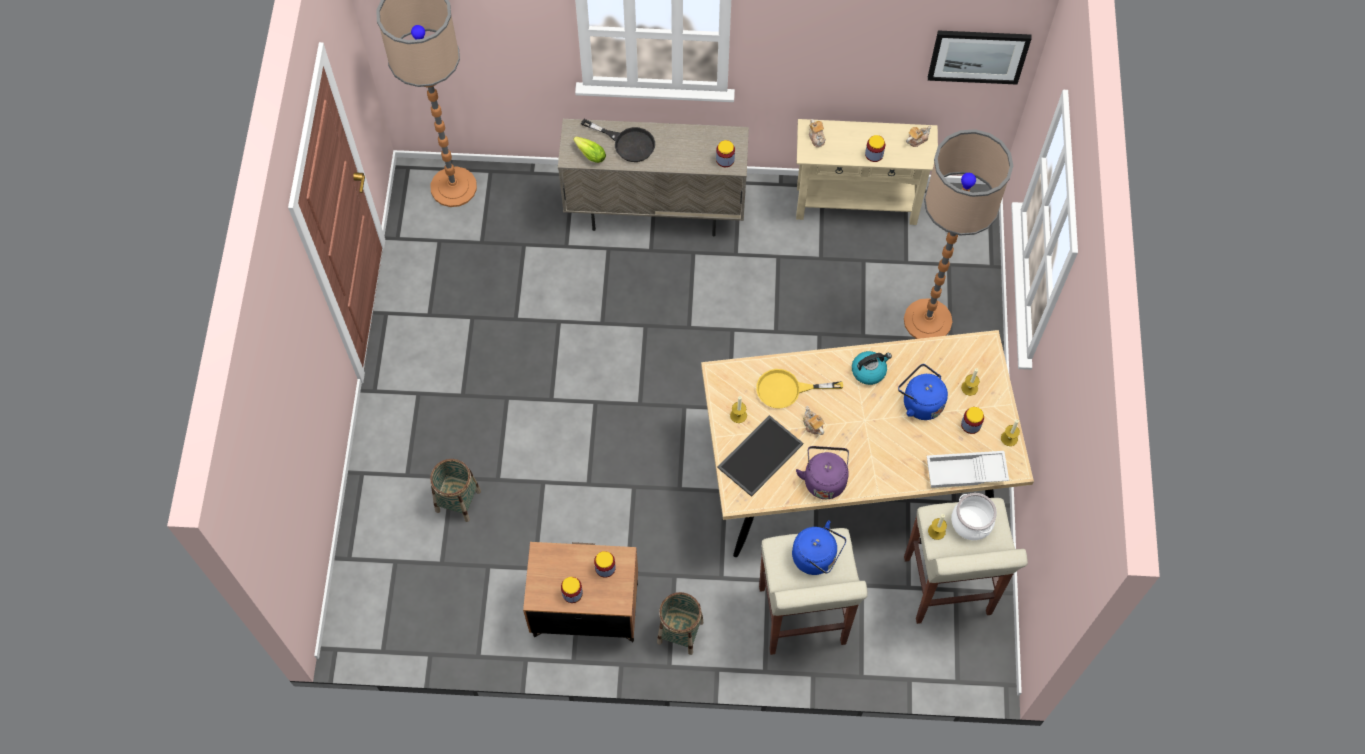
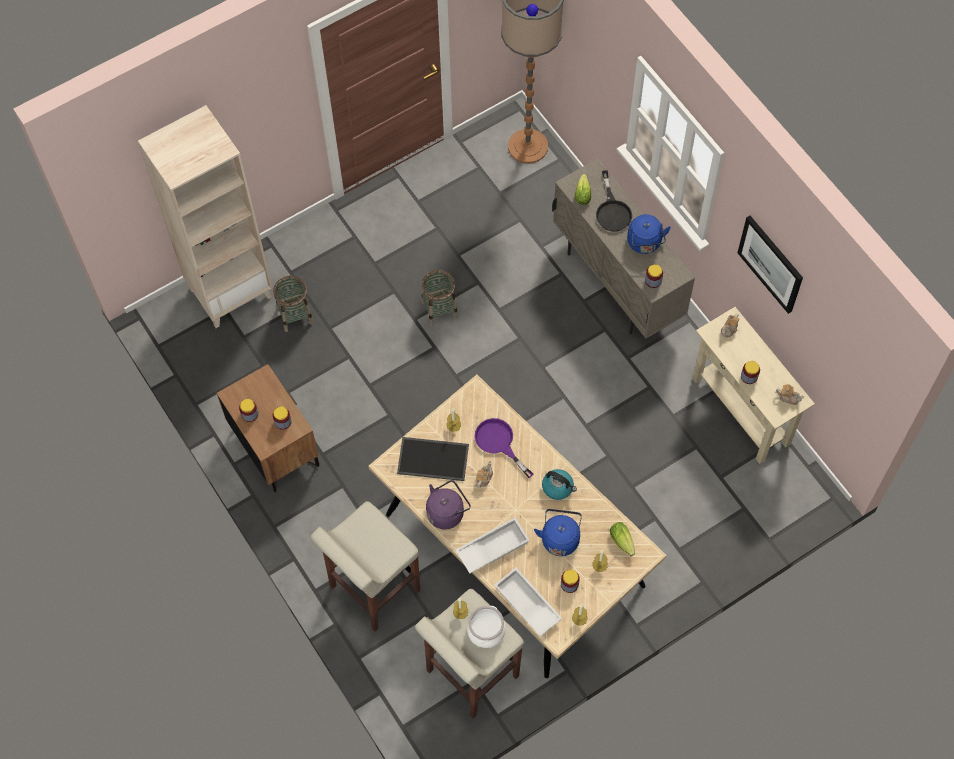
camera: 55 degrees right, 0 degrees up
(381, 543) = (231, 292): none -> beige bookcase
(680, 632) = (304, 517): basket -> basket (439, 309)
(787, 390) = (498, 443): yellow frying pan -> purple frying pan
(816, 557) = (379, 544): blue kettle -> blue kettle (645, 243)
(888, 464) = (492, 547): none -> white tray
(928, 321) = (682, 524): floor lamp -> none
(962, 355) = (623, 543): none -> lettuce
(978, 55) = (852, 372): picture -> picture (771, 263)

